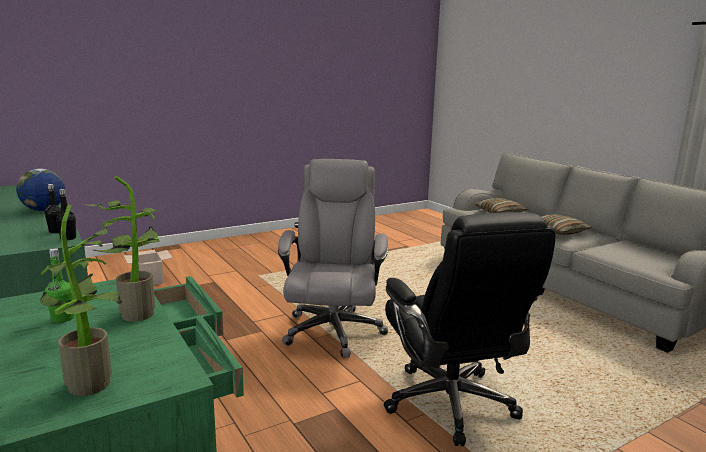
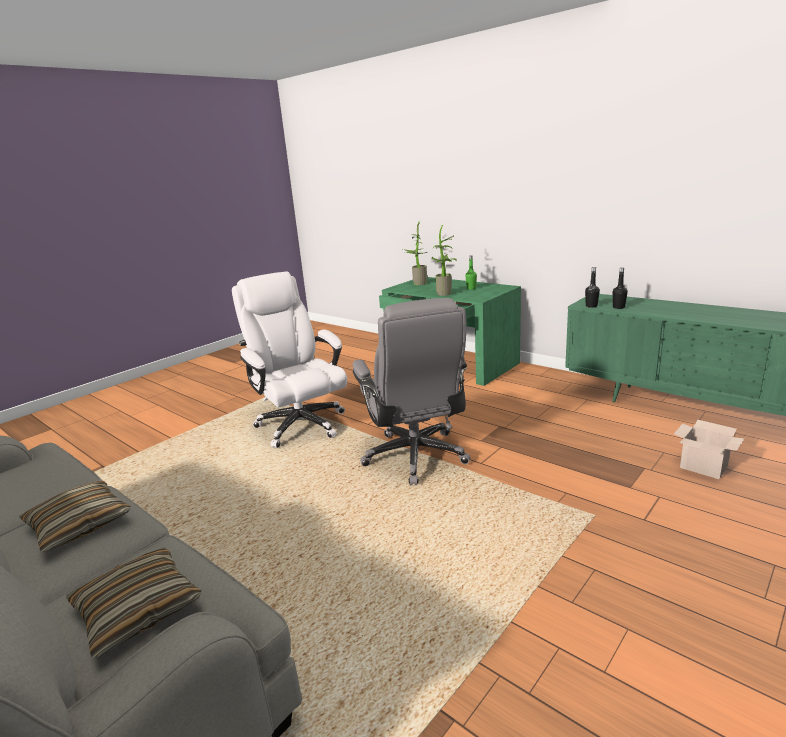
camera: 165 degrees right, 5 degrees up
(44, 210) = (711, 316): globe -> none
(450, 402) = (301, 425): black office chair -> white office chair

